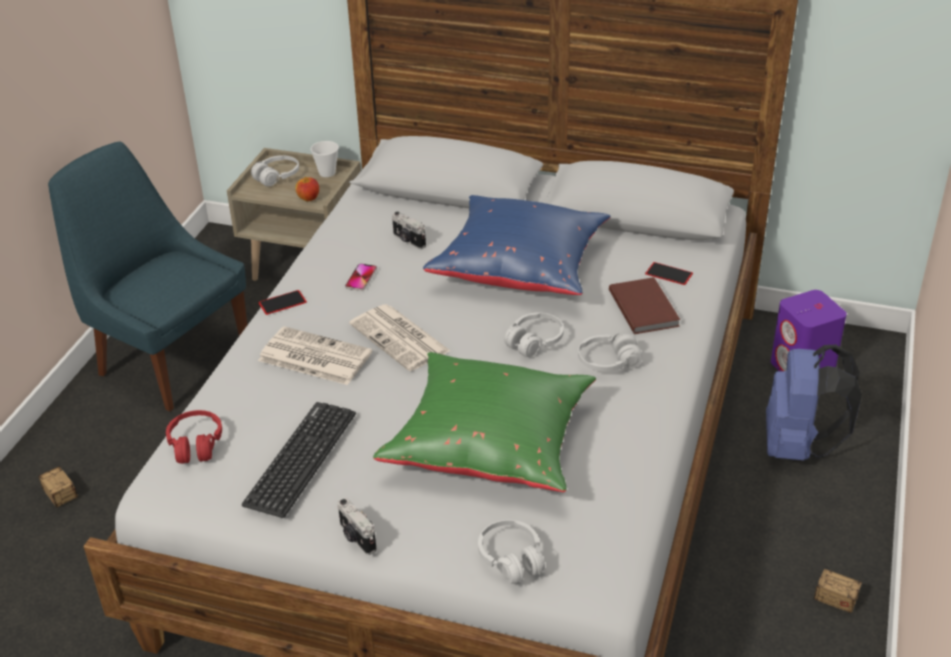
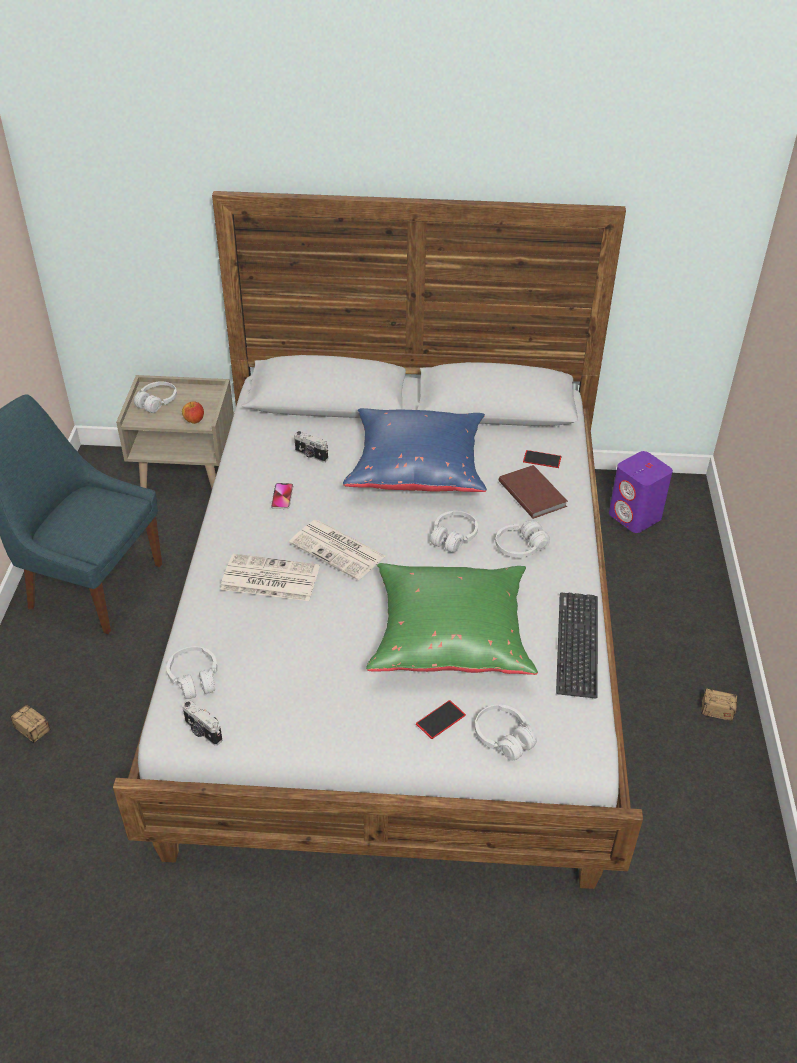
camera: 15 degrees left, 5 degrees up
(196, 444) = (194, 678): red headphones -> white headphones
(282, 302) = (220, 530): phone -> phone (440, 719)
(301, 459) = (294, 677): keyboard -> keyboard (577, 644)
(327, 173) = (202, 393): cup -> none
(356, 538) = (367, 741): camera -> camera (202, 732)
(798, 446) = (651, 585): blue backpack -> none

